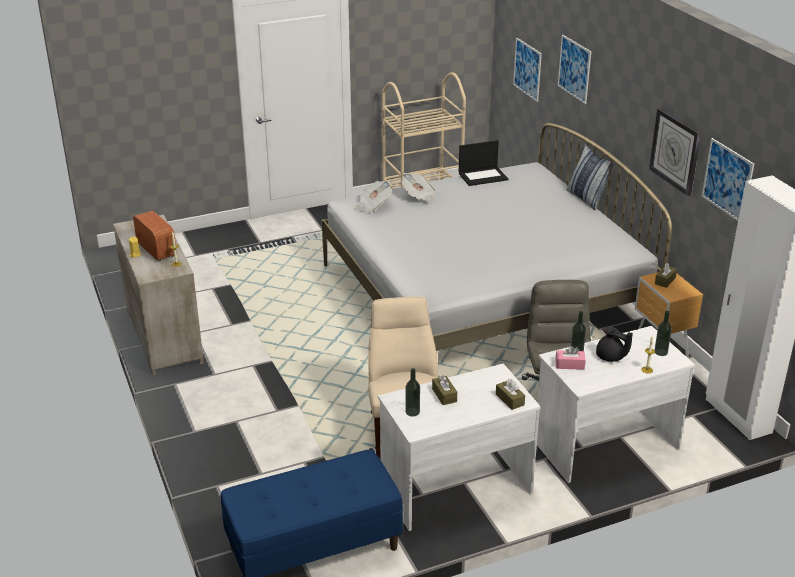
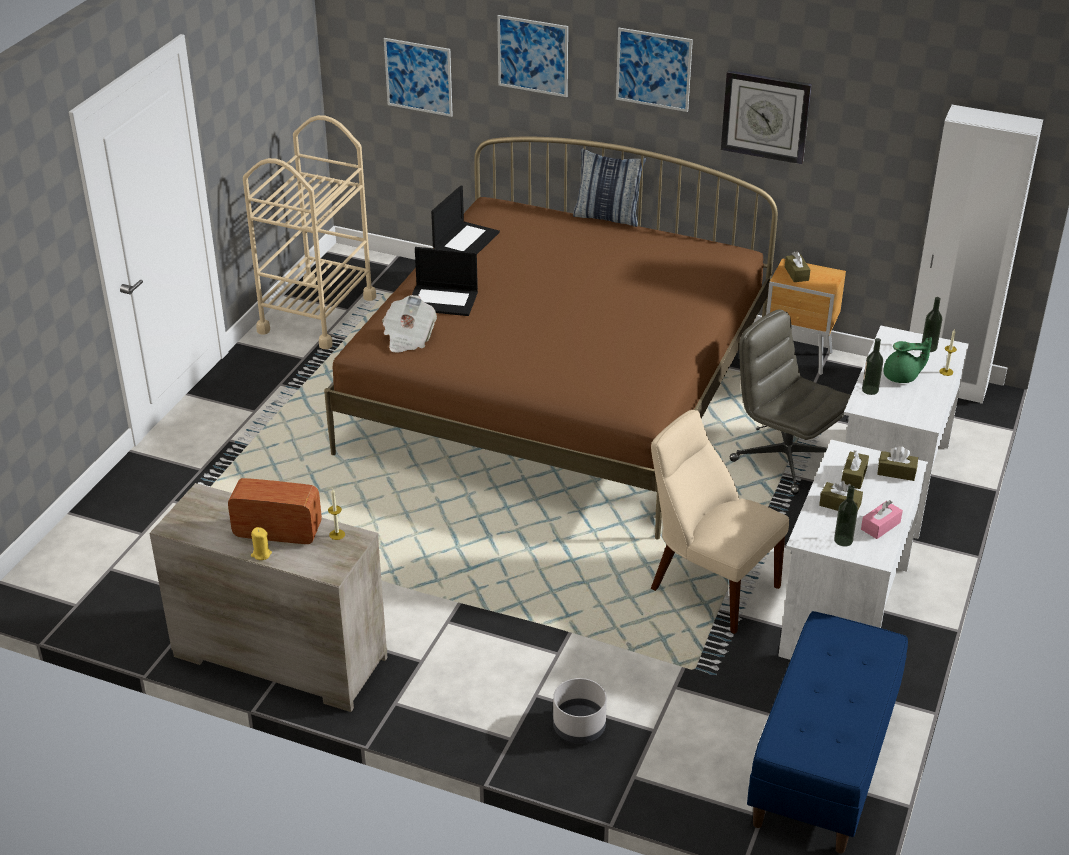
camera: 45 degrees left, 5 degrees up
(231, 448) = (579, 727): none -> grey planter
(419, 197) = (443, 300): newspaper -> laptop
(480, 387) = (854, 476): none -> brown tissue box
(483, 296) = (559, 393): white bed -> brown bed
(569, 364) = (884, 405): pink tissue box -> pink tissue box (880, 526)
(610, 357) = (902, 377): black teapot -> green teapot
(727, 180) = (868, 128): picture -> picture (653, 69)

